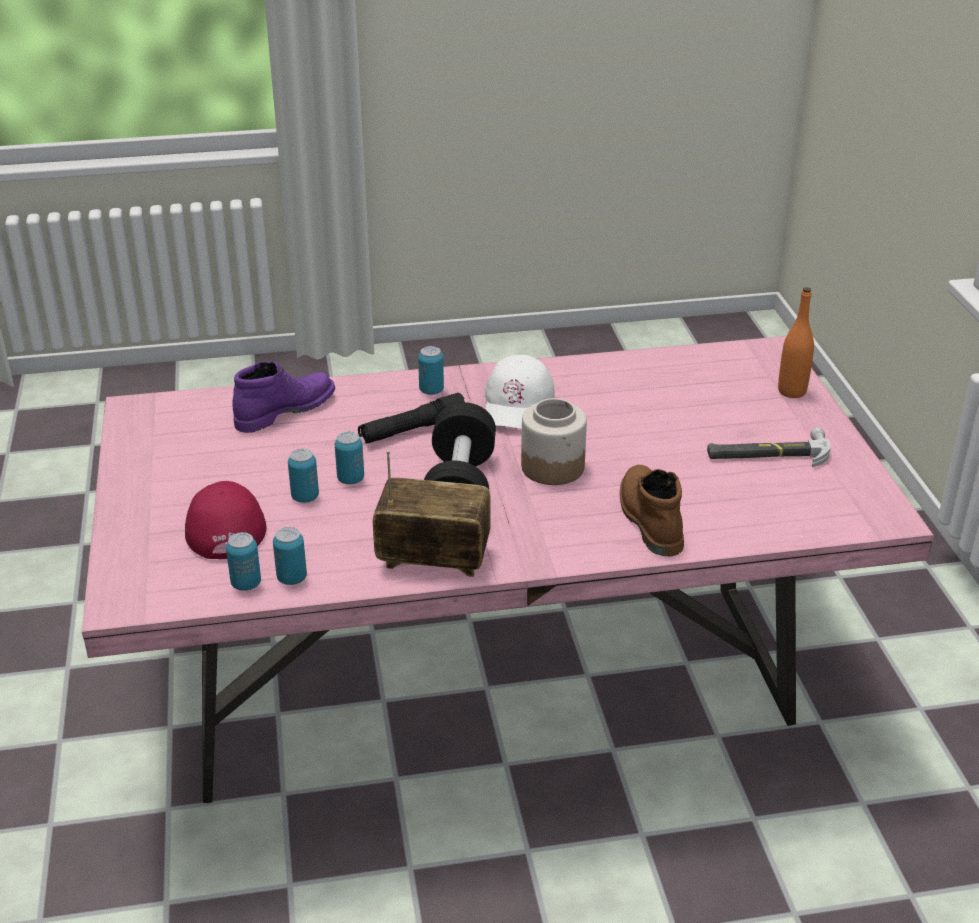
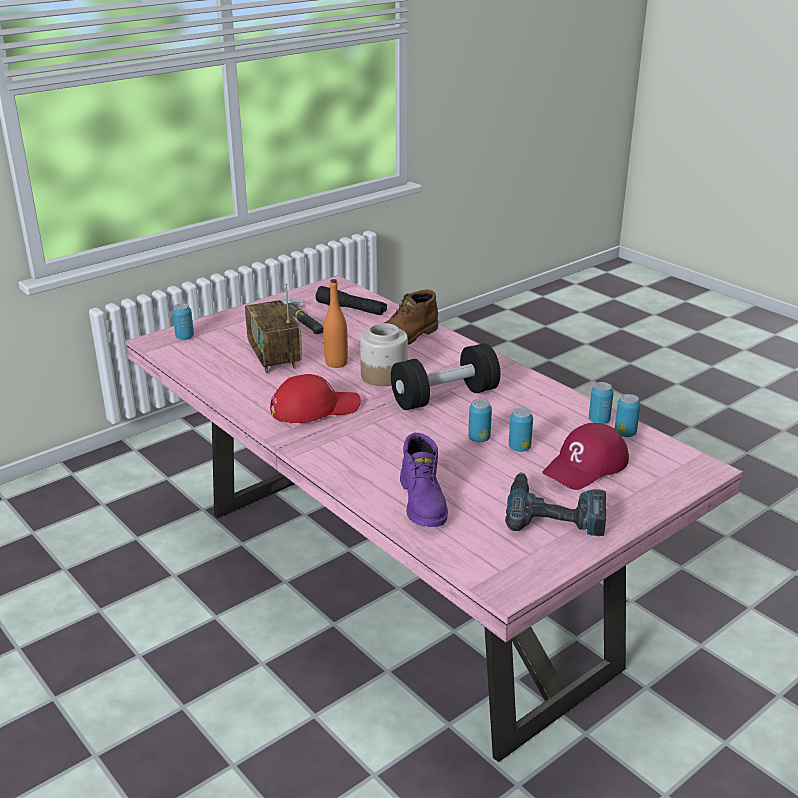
camera: 120 degrees left, 5 degrees down
(183, 470) = (555, 512): none -> power drill
(284, 410) = (424, 502): purple boot -> purple boot turned 120 degrees counterclockwise
(413, 430) = (392, 436): black flashlight -> black flashlight (351, 309)
(431, 390) = (328, 447): can -> can (184, 337)
(433, 559) = (521, 384): radio -> radio (274, 358)
(517, 404) = (314, 408): white cap -> red cap
(792, 391) = (212, 326): orange bottle -> orange bottle (336, 363)

